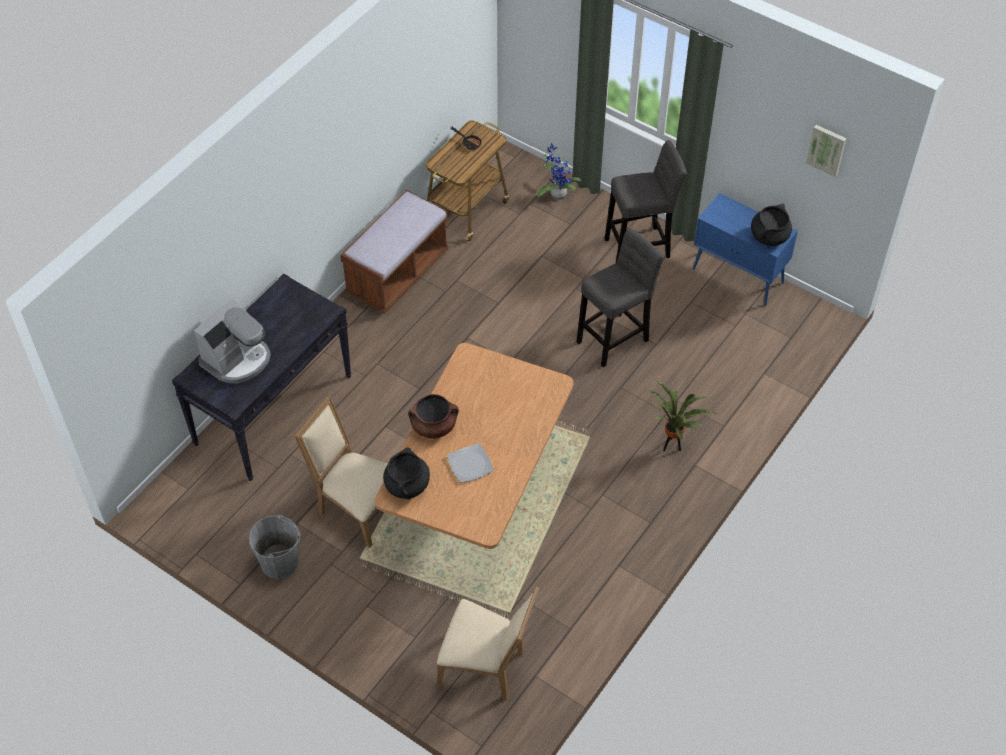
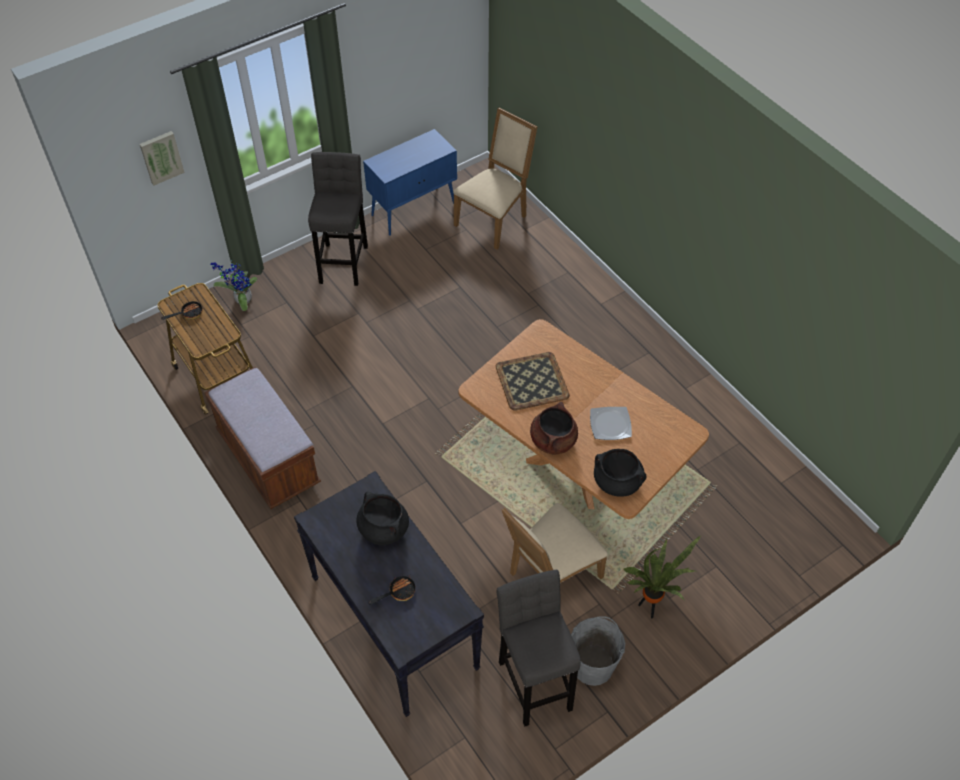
camera: 70 degrees left, 0 degrees up
(237, 359) = (398, 592): coffee machine -> frying pan
(486, 667) = (763, 517): beige chair -> beige chair (494, 219)
(494, 392) = (531, 381): none -> tray
(615, 338) = (440, 313): grey stool -> grey stool (534, 680)
(672, 447) = (576, 312): potted plant -> potted plant (650, 608)
(769, 236) = (431, 147): black cooking pot -> black cooking pot (383, 529)
(826, 149) = (437, 33): picture -> picture (161, 157)

